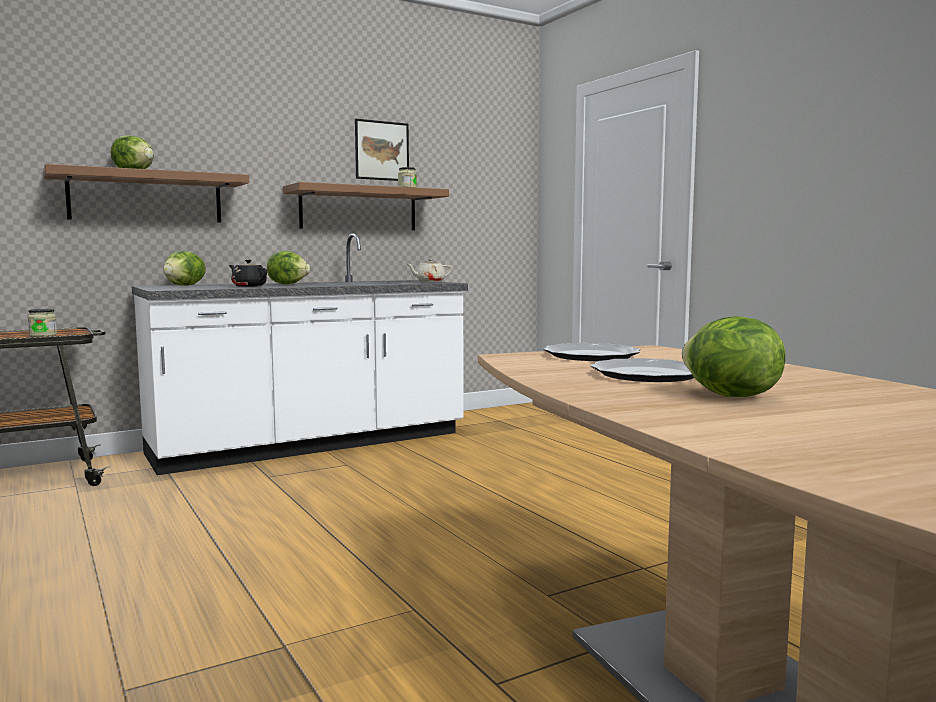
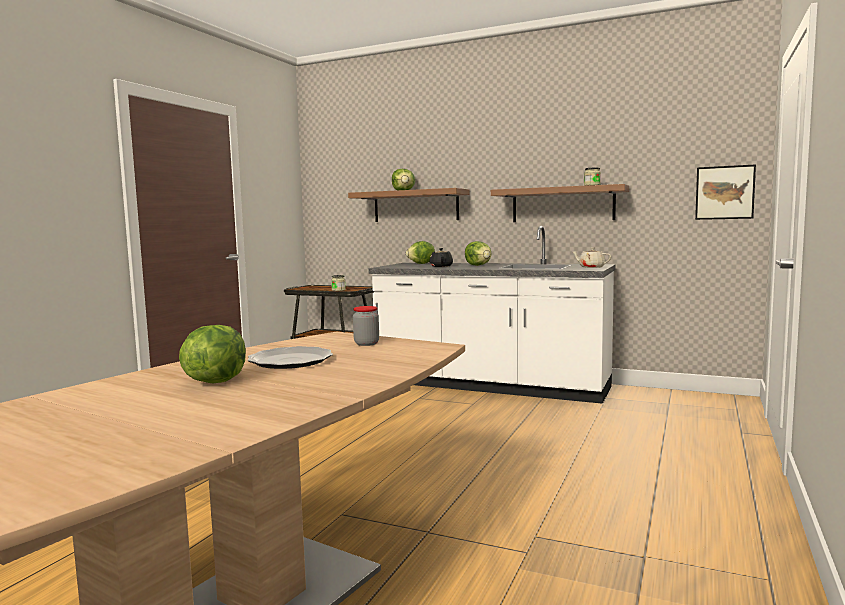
camera: 55 degrees right, 0 degrees up
(382, 150) = (585, 154): picture -> picture (724, 192)
(591, 356) = (366, 343): plate -> jar

